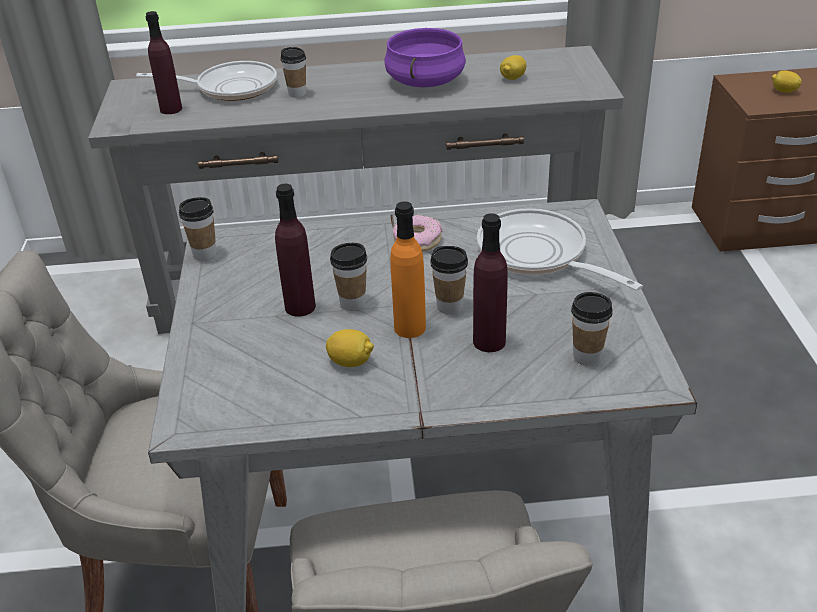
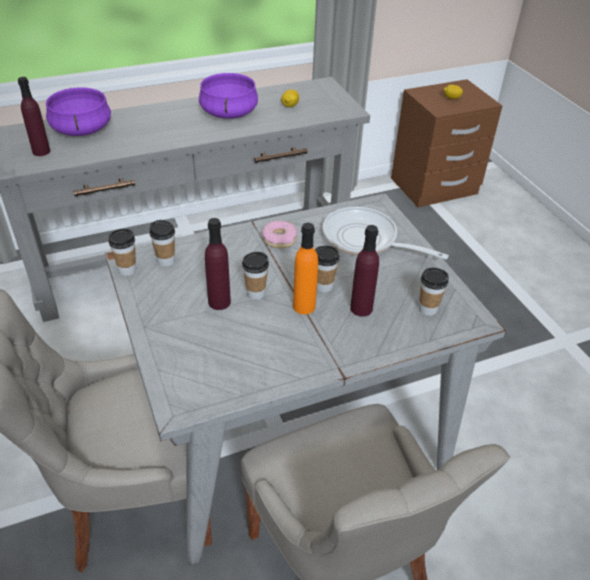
camera: 20 degrees left, 5 degrees up
(230, 88) = (81, 129): frying pan -> purple cooking pot
(297, 94) = (137, 130): cup -> cup (166, 261)
(351, 362) = (275, 338): lemon -> none

